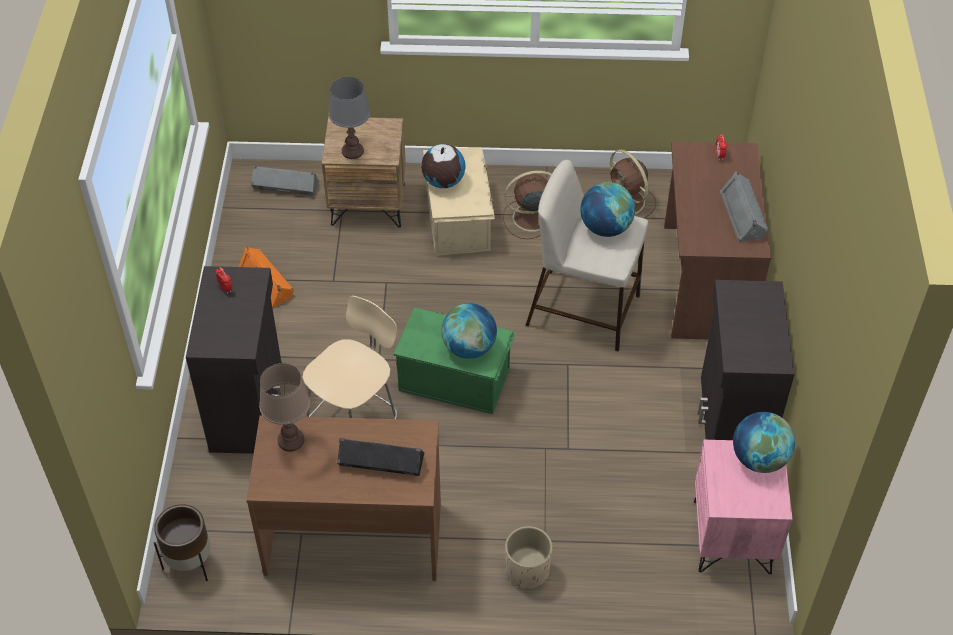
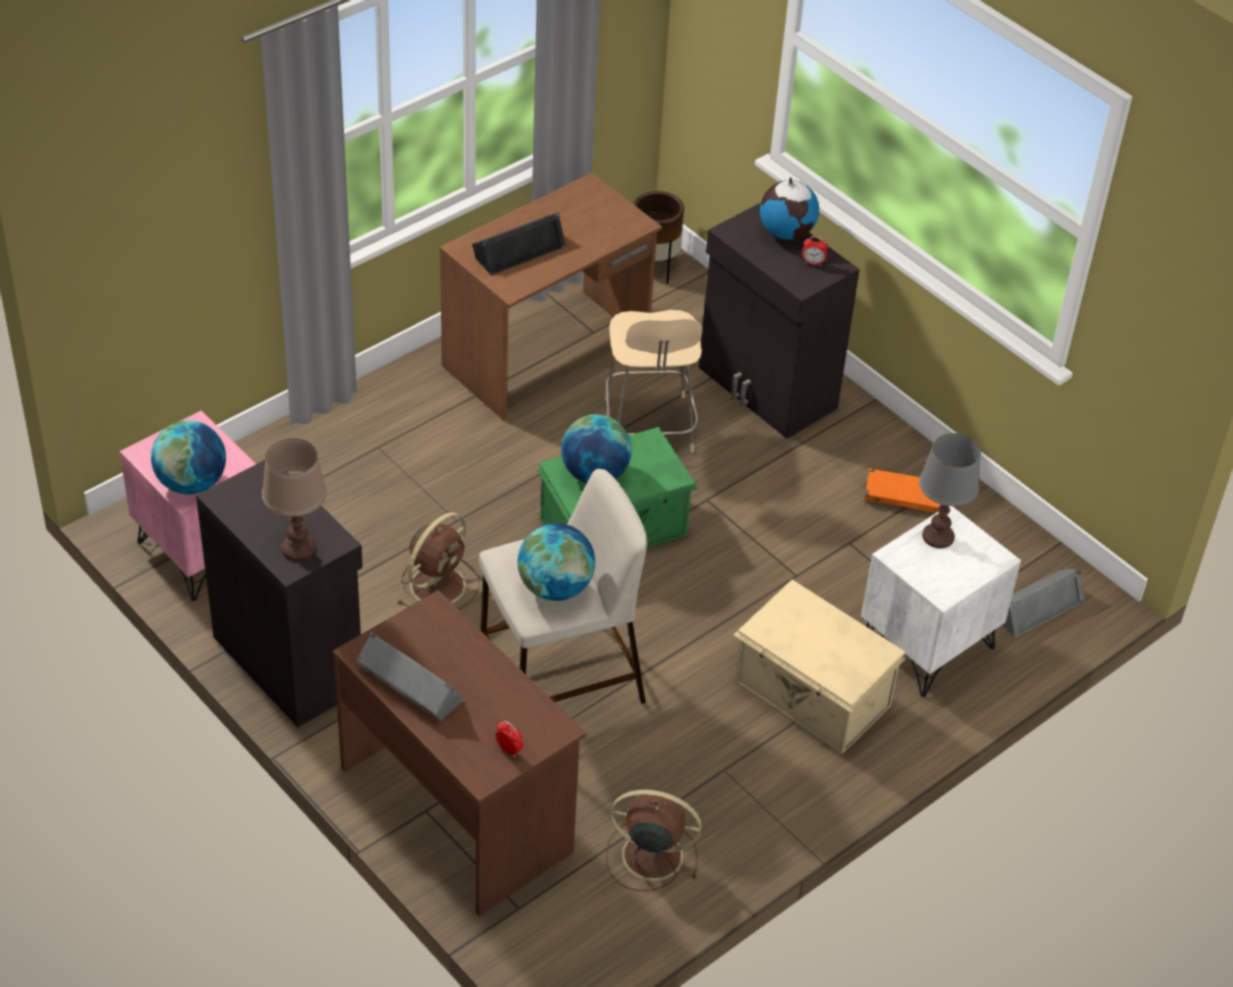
camera: 135 degrees right, 5 degrees down
(291, 440) = (612, 224): brown table lamp -> brown table lamp (298, 549)
(368, 204) = (927, 647): brown nightstand -> white nightstand
(443, 181) = (834, 627): globe -> globe (786, 232)
(527, 571) = (370, 416): beige planter -> none
(529, 218) = (738, 753): brown fan -> brown fan (439, 584)

